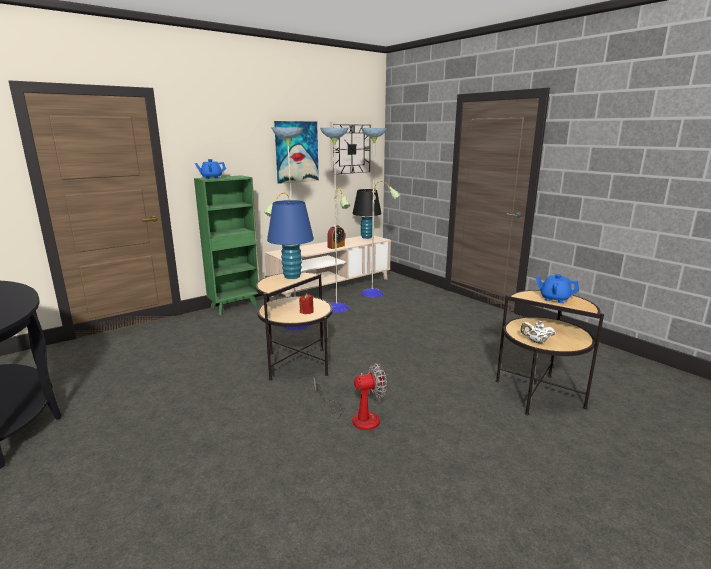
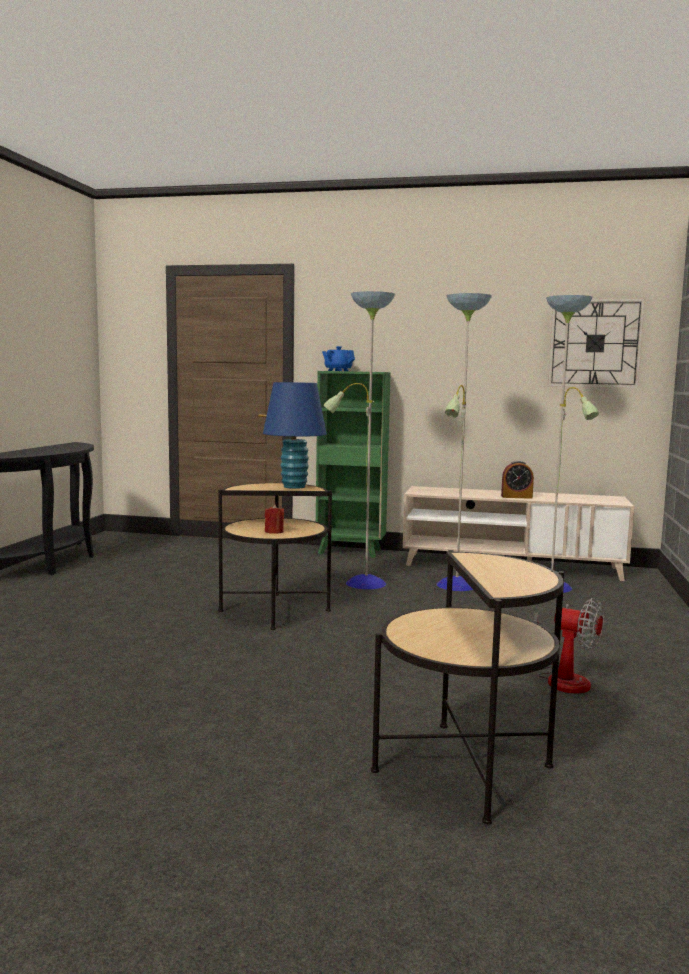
camera: 50 degrees right, 10 degrees down
(296, 152) = (484, 344): picture -> none
(357, 417) = (200, 668): fan -> fan (563, 678)
(366, 237) = (602, 497): black table lamp -> none
(536, 341) = (410, 631): white teapot -> none
(554, 299) = (502, 571): blue teapot -> none

